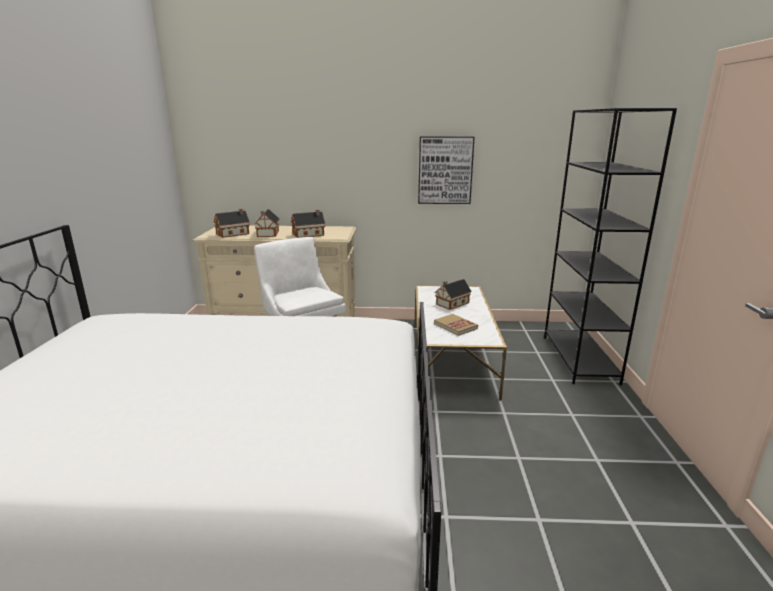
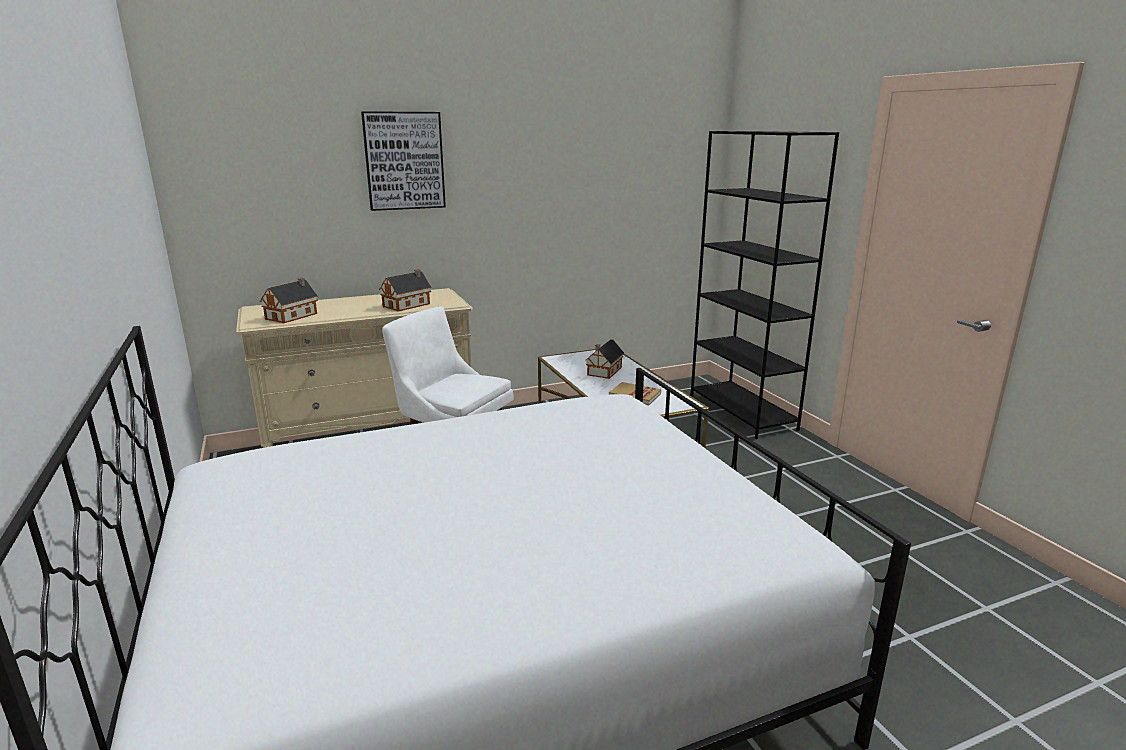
camera: 25 degrees left, 0 degrees up
(267, 234) = (345, 310): toy house -> none
(445, 170) = (560, 206): picture -> picture (404, 161)

